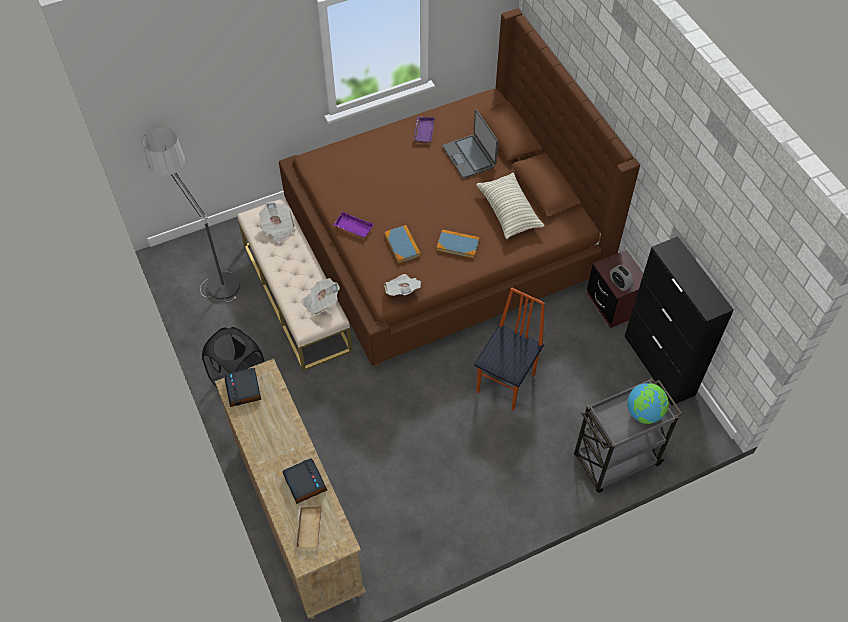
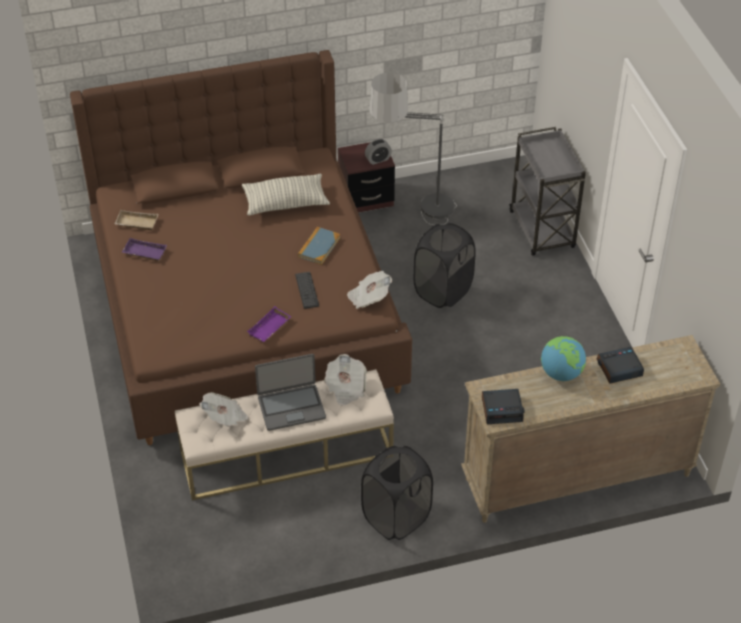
camera: 80 degrees left, 10 degrees down
(208, 271) = (221, 540): floor lamp -> floor lamp (414, 218)
(307, 528) = (669, 370): beige tray -> beige tray (136, 223)
(402, 245) = (307, 290): book -> keyboard
(469, 156) = (197, 221): laptop -> laptop (291, 407)
(507, 383) = (443, 291): chair -> black laundry basket
(644, 413) = (550, 150): globe -> globe (561, 373)
(659, 365) = (444, 182): black cabinet -> none

